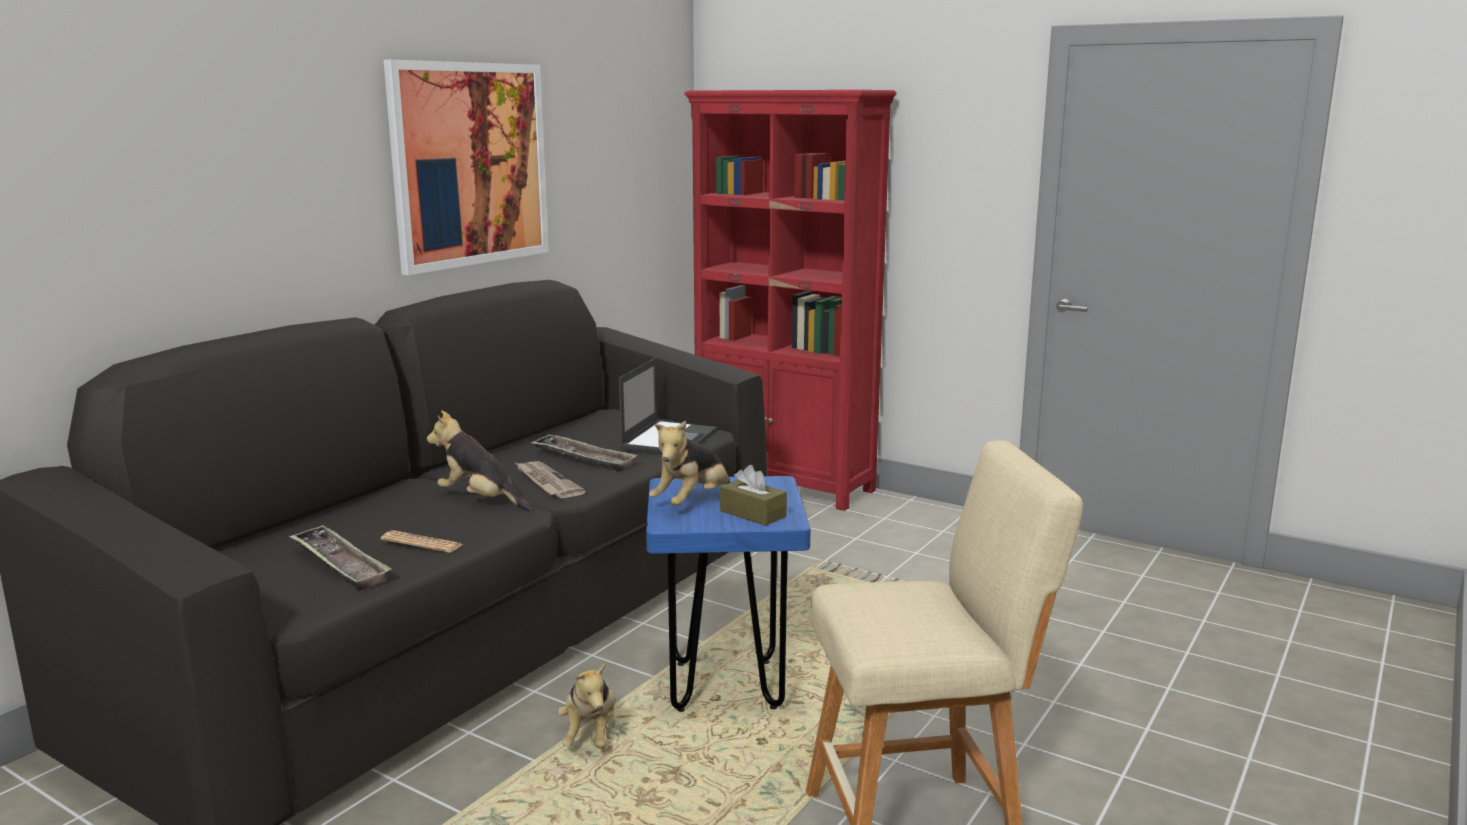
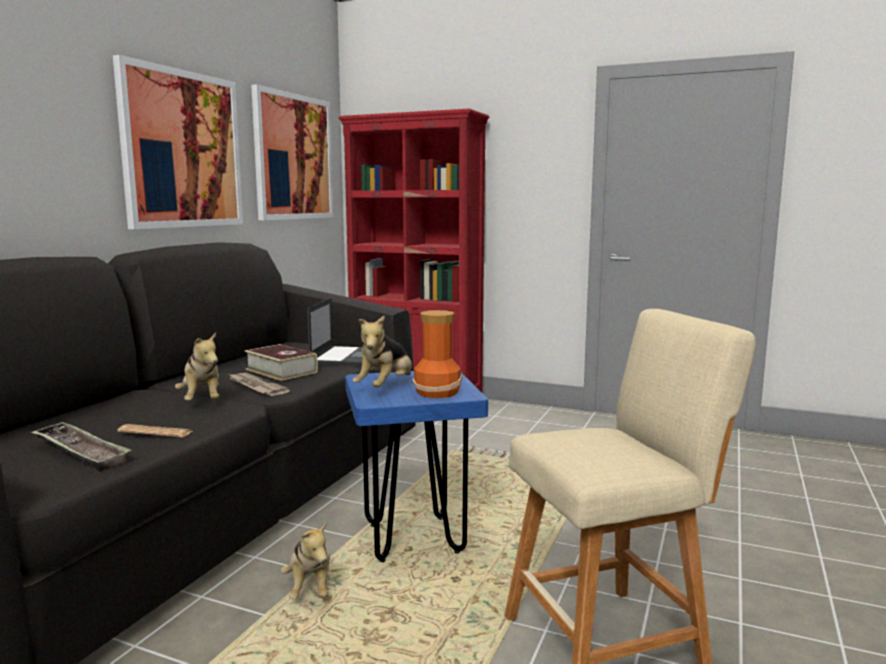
camera: 10 degrees left, 5 degrees down
(480, 500) = (202, 401): plush toy -> plush toy turned 135 degrees counterclockwise
(583, 458) = (281, 371): tray -> book
(622, 151) = (293, 157): none -> picture
(753, 514) = (438, 392): brown tissue box -> vase

